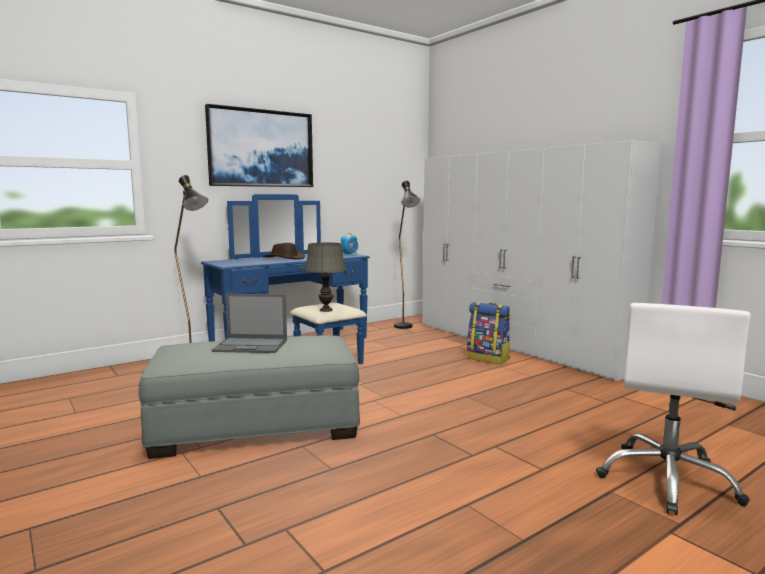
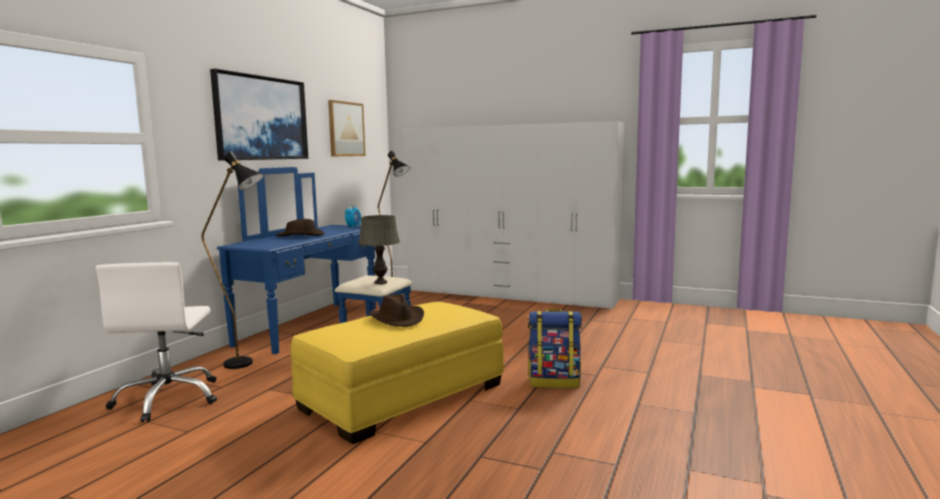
camera: 30 degrees left, 0 degrees up
(251, 345) = (397, 319): laptop -> brown hat
(256, 425) = (403, 396): grey ottoman -> yellow ottoman
(368, 160) = (346, 129): none -> picture
(488, 358) = (505, 308): backpack -> backpack (554, 382)
(668, 480) = (718, 361): white office chair -> white office chair (168, 399)

